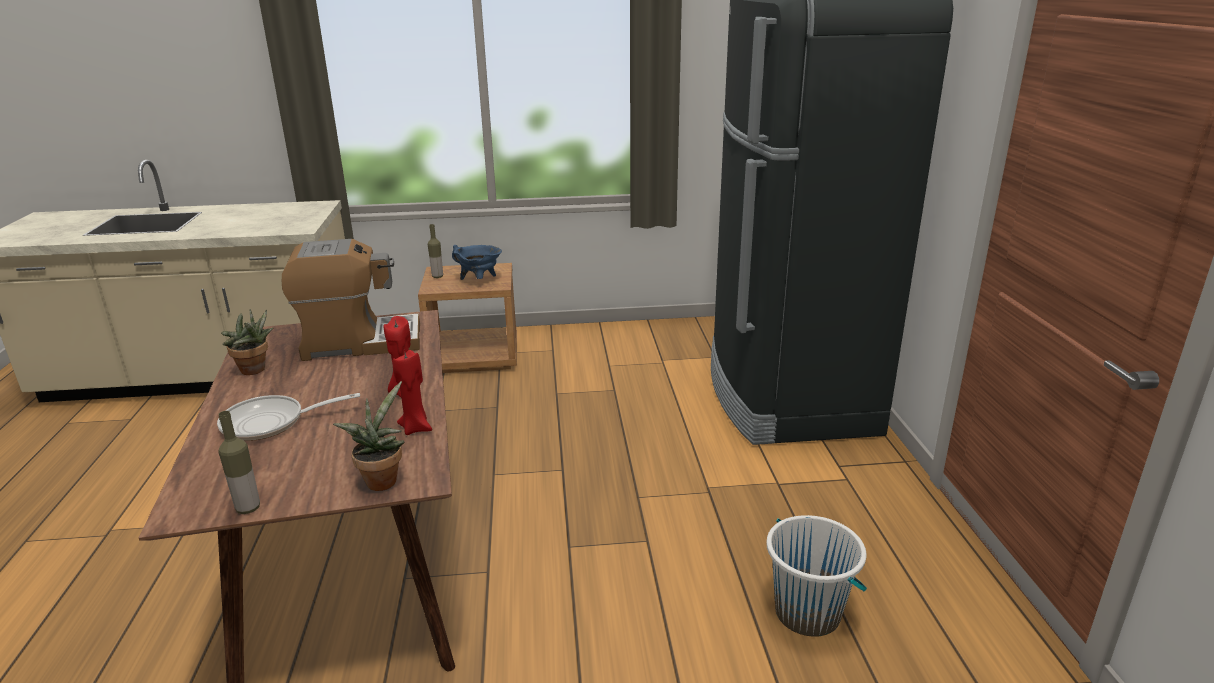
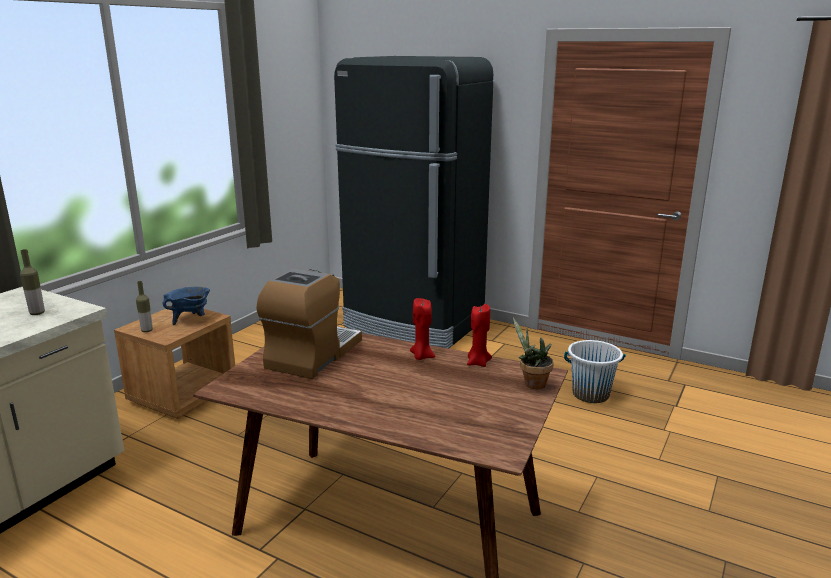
camera: 55 degrees left, 5 degrees down
(248, 508) = (523, 429): bottle -> bottle (37, 313)
(255, 371) = (301, 398): potted plant -> none
(271, 423) = (406, 405): frying pan -> none

